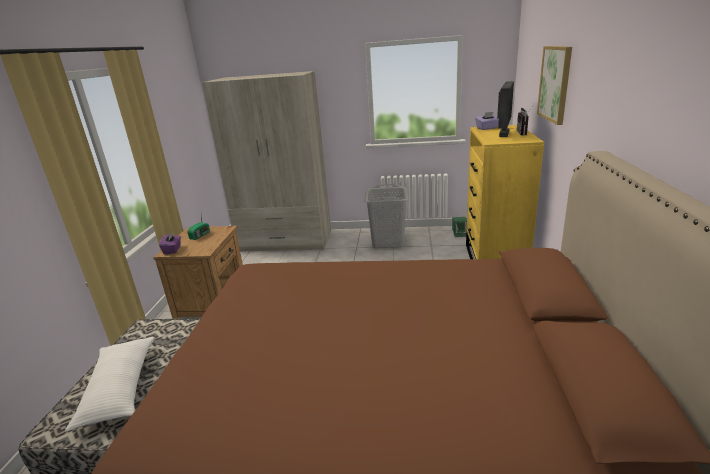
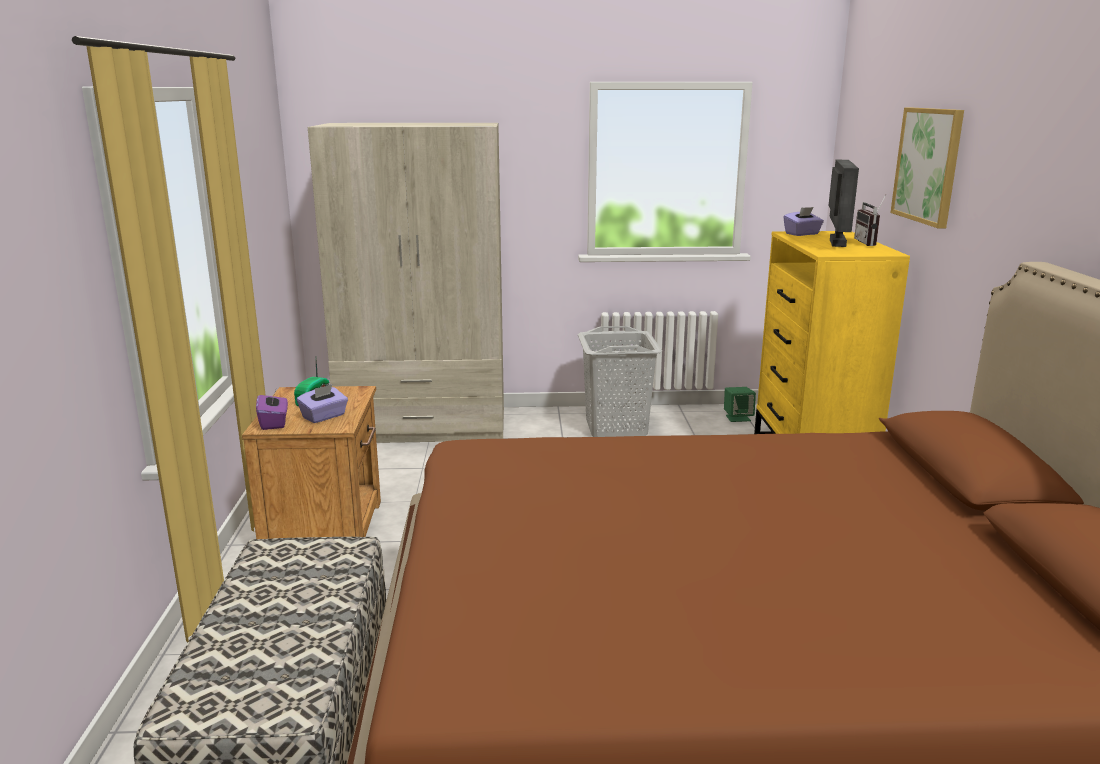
camera: 10 degrees left, 5 degrees down
(119, 388) = (282, 644): white pillow -> none
(200, 245) = (324, 417): none -> purple tissue box

